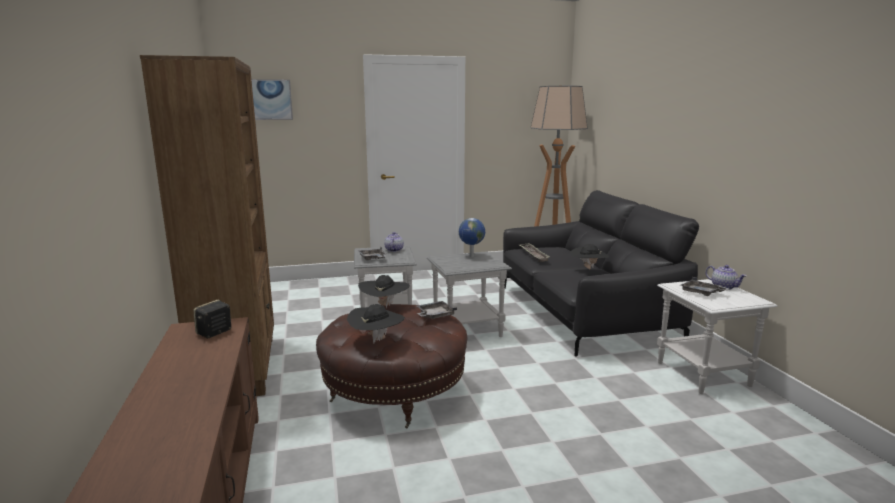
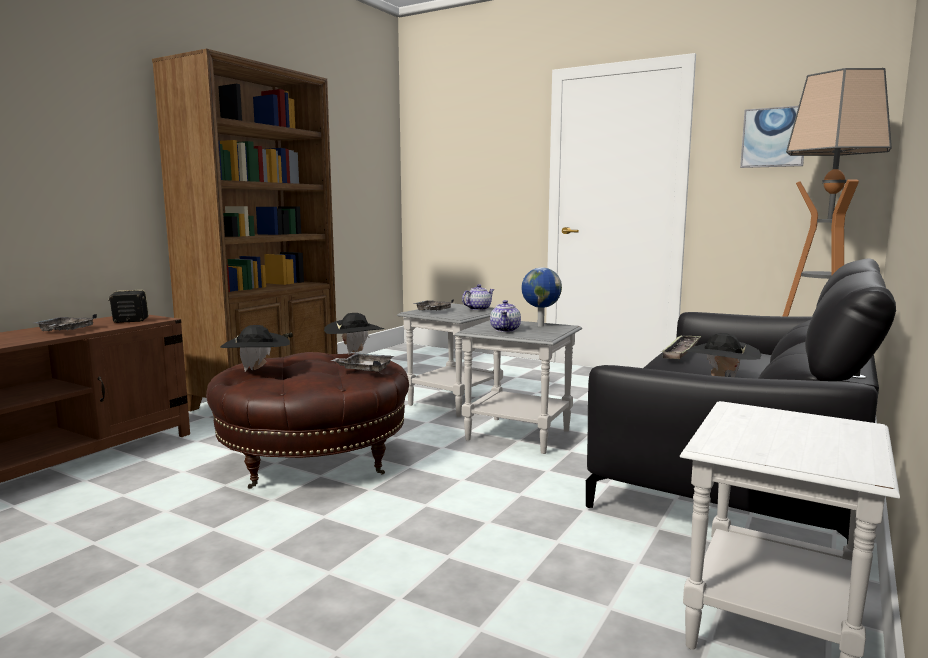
camera: 45 degrees right, 5 degrees down
(271, 99) = (452, 135): picture -> picture (773, 137)
(701, 293) = (757, 428): grey tray -> grey tray (65, 331)
(724, 287) = (848, 436): teapot -> teapot (505, 330)

